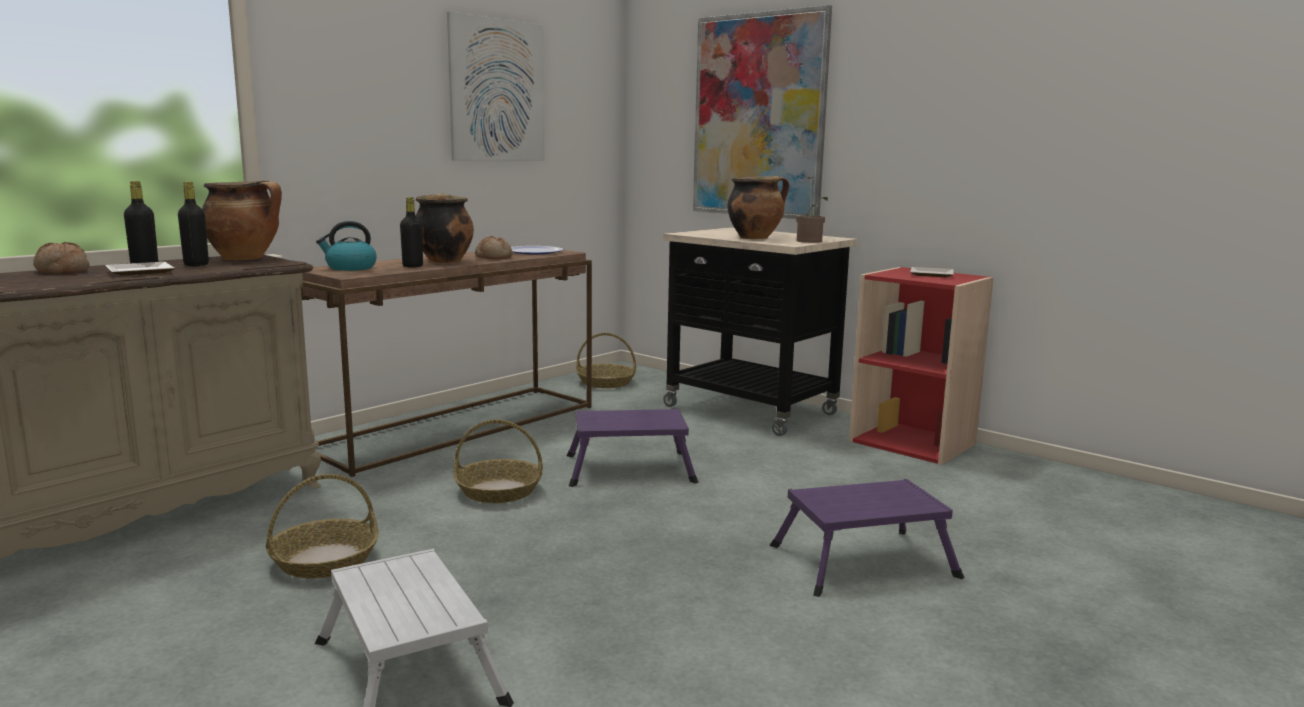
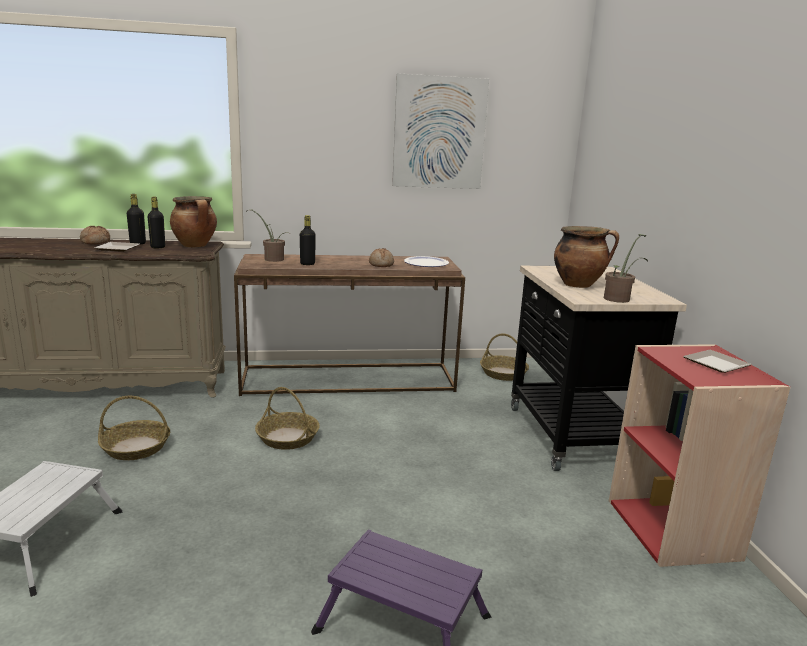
camera: 40 degrees right, 5 degrees up
(350, 268) = (271, 259): kettle -> potted plant
(443, 261) = (340, 262): cooking pot -> none
(630, 468) = (391, 454): purple step ladder -> none
(758, 116) = (647, 165): picture -> none

